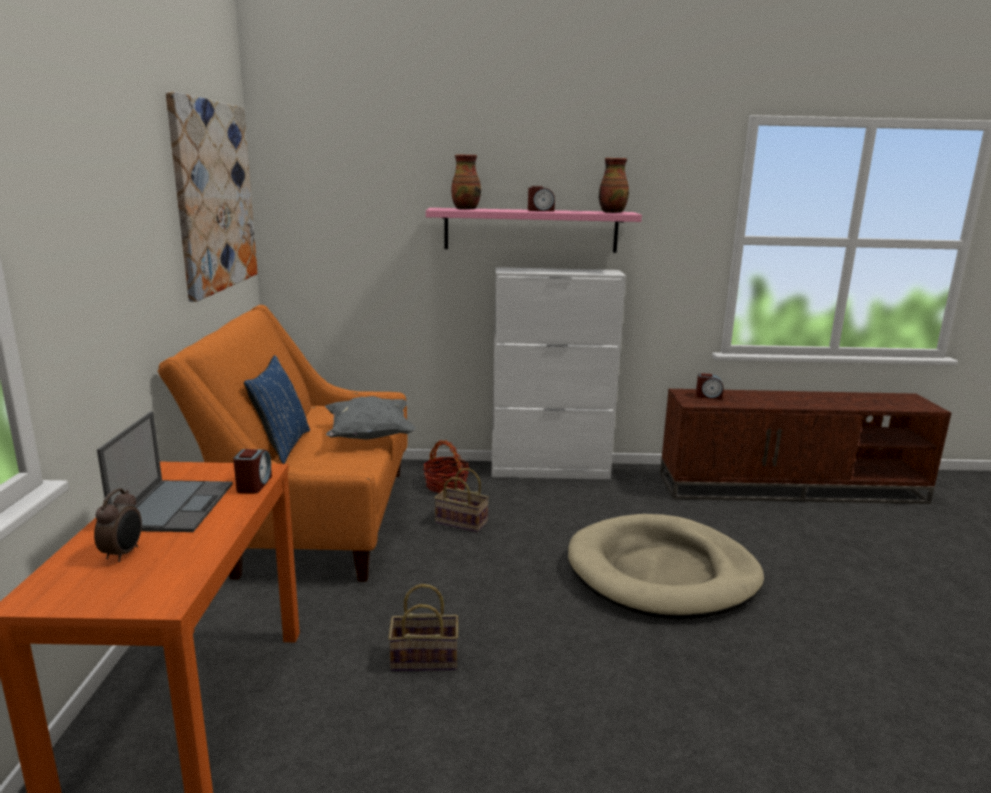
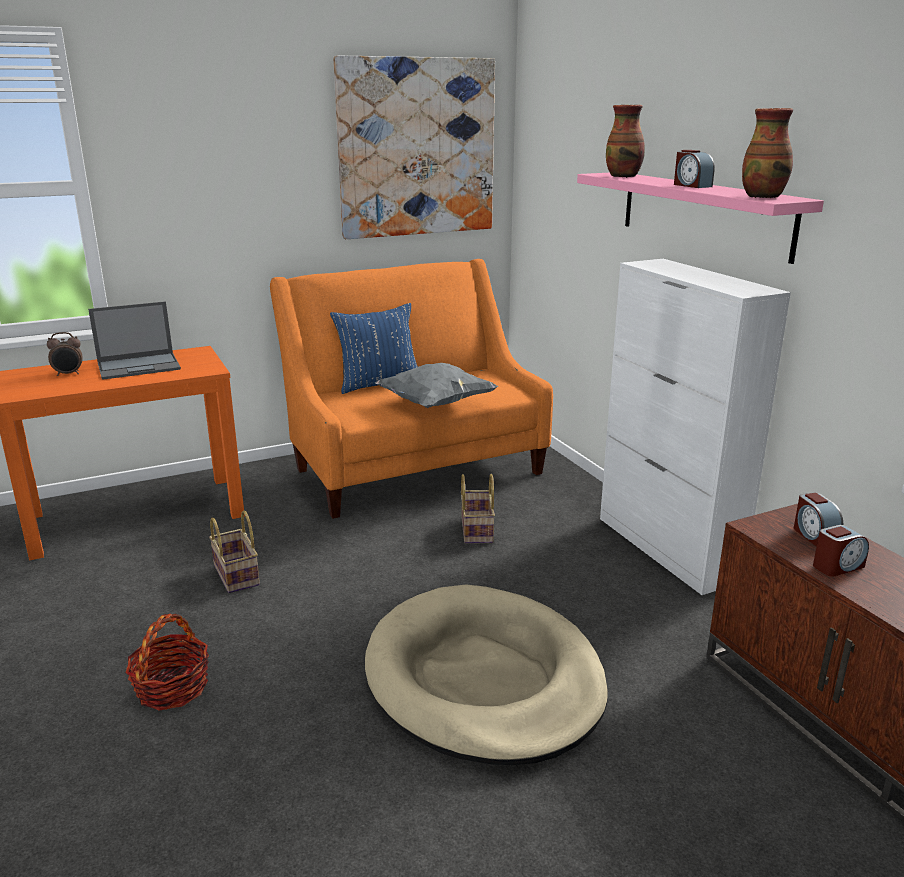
camera: 65 degrees right, 5 degrees up
(254, 484) = (184, 374): alarm clock -> alarm clock (837, 566)
(446, 486) = (546, 501): basket -> basket (172, 688)

